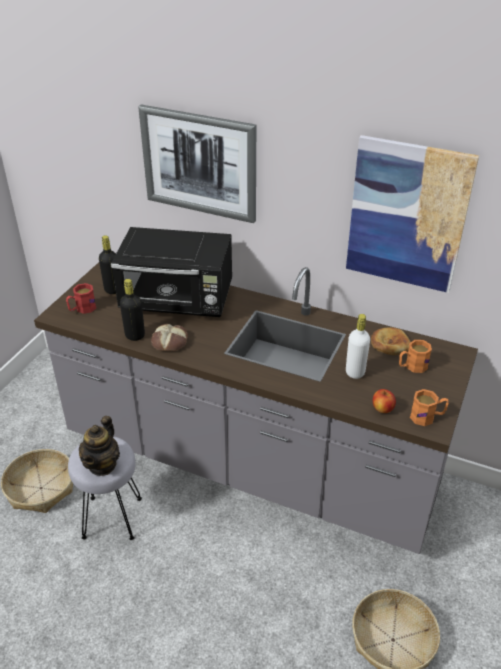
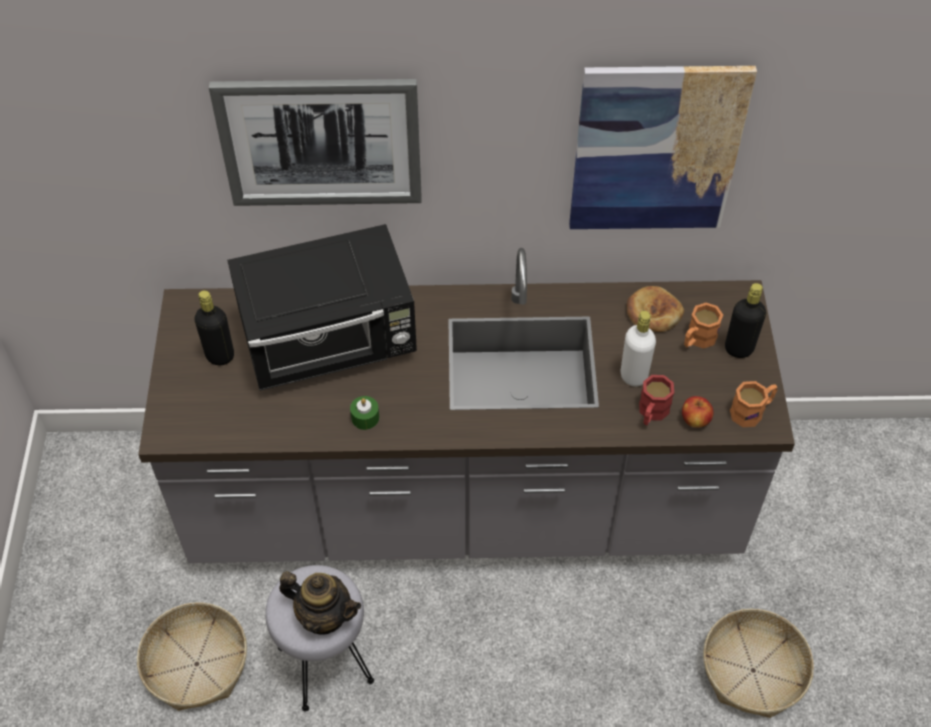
camera: 25 degrees left, 15 degrees up
(82, 309) = (198, 408): red mug -> red mug (651, 413)
(102, 465) = (324, 616): teapot -> teapot turned 60 degrees counterclockwise
(135, 335) = (308, 426): black bottle -> black bottle (738, 348)
(170, 342) = (365, 418): bread -> green candle

